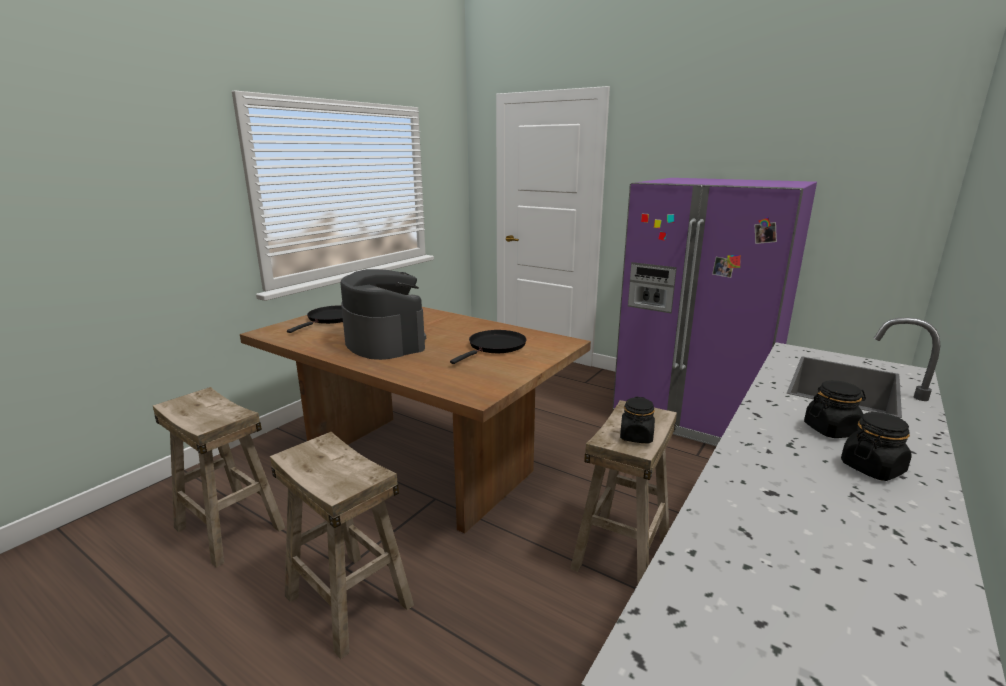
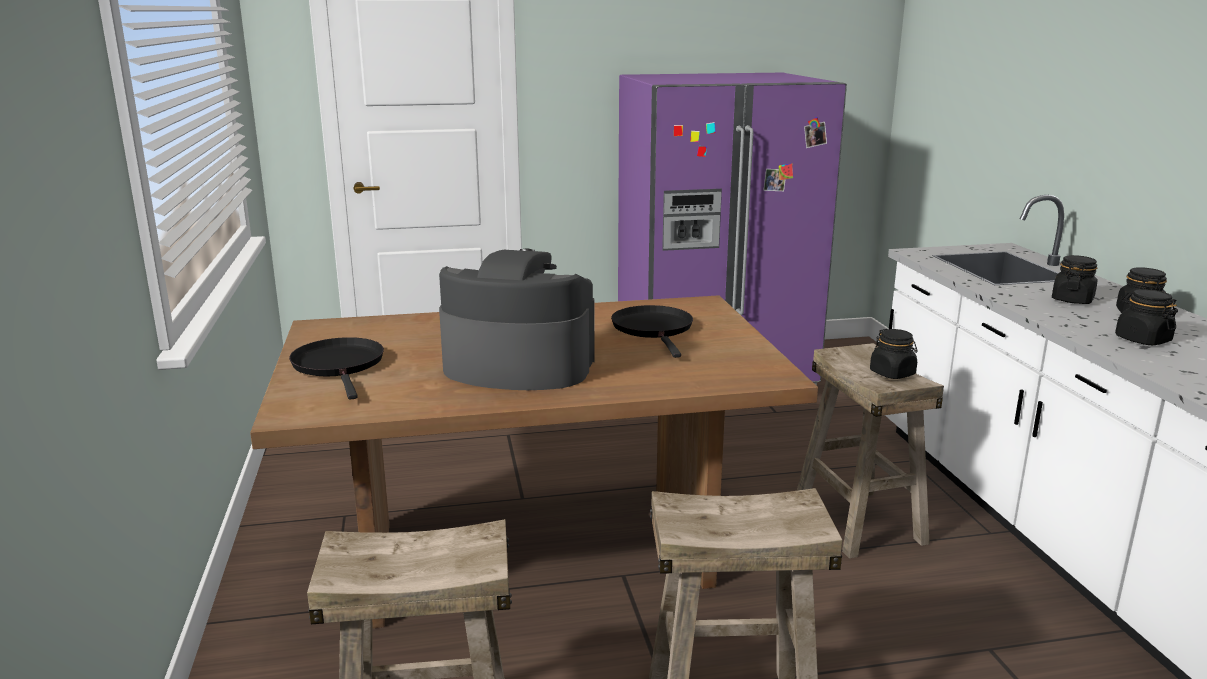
camera: 45 degrees left, 0 degrees up
(791, 487) = (1142, 340): none -> black jar

